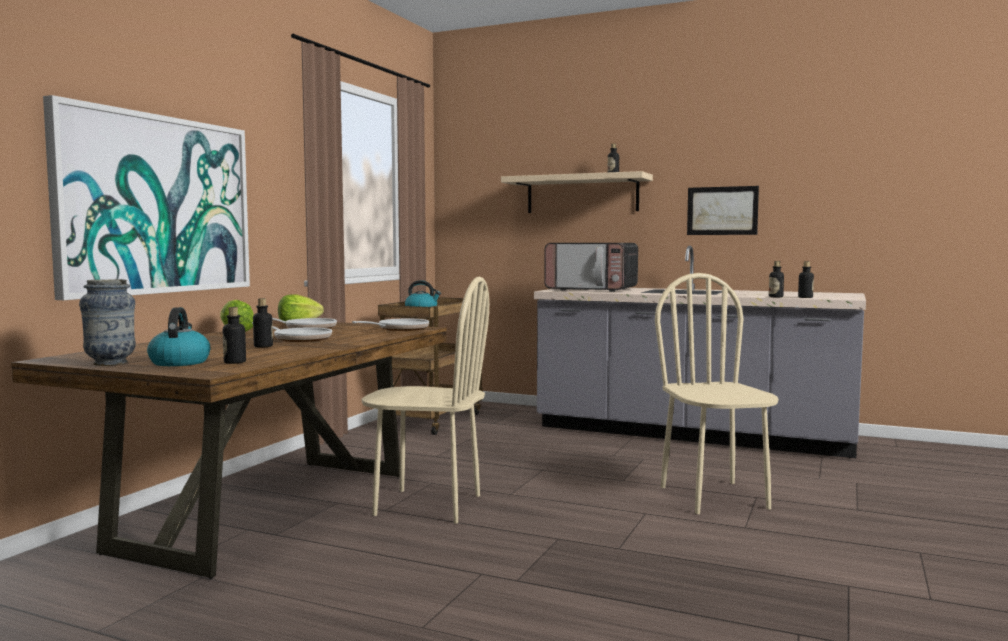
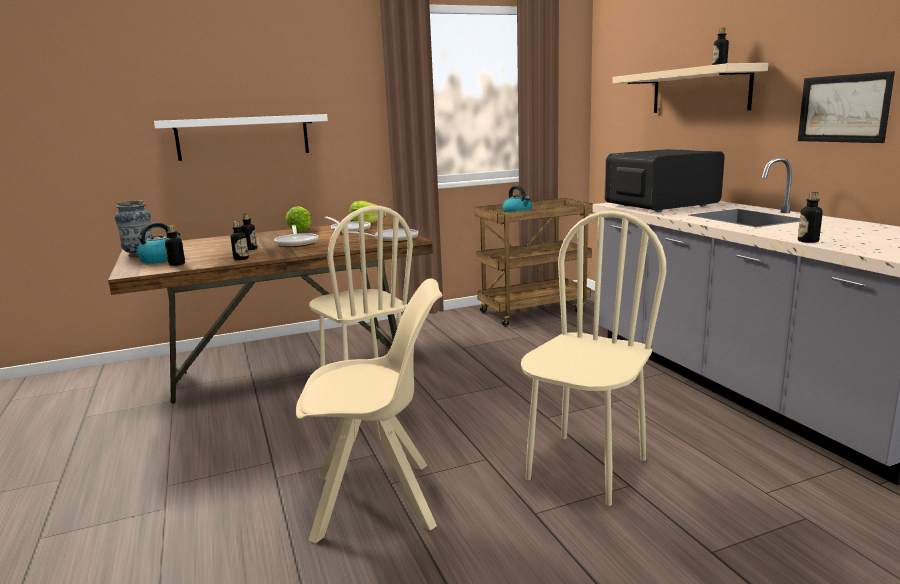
camera: 45 degrees right, 10 degrees up
(156, 205) = (243, 137): picture -> white shelf
(592, 290) = (660, 205): microwave -> microwave turned 90 degrees clockwise
(637, 559) = (378, 500): none -> beige chair
(805, 297) = (846, 247): bottle -> bottle (241, 259)

